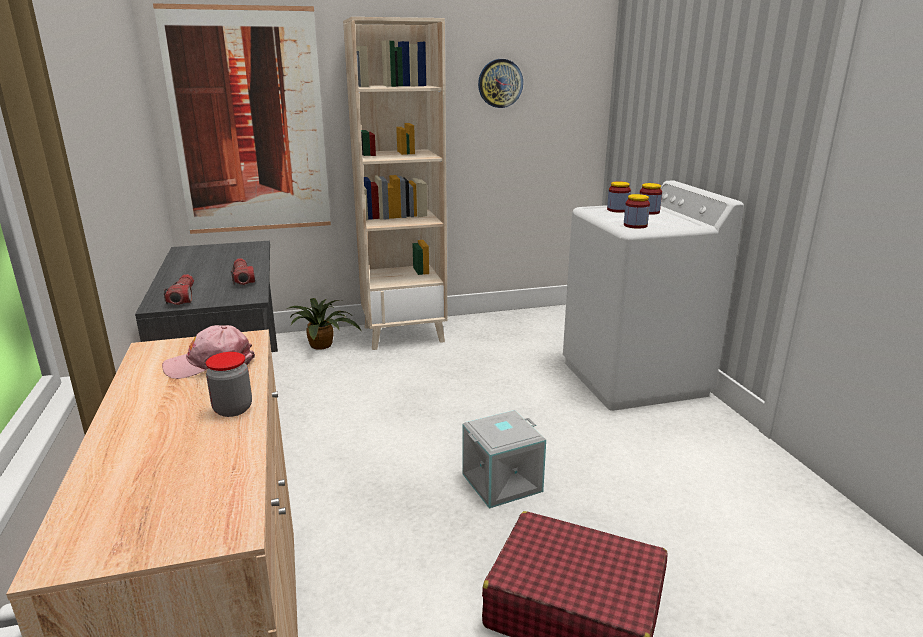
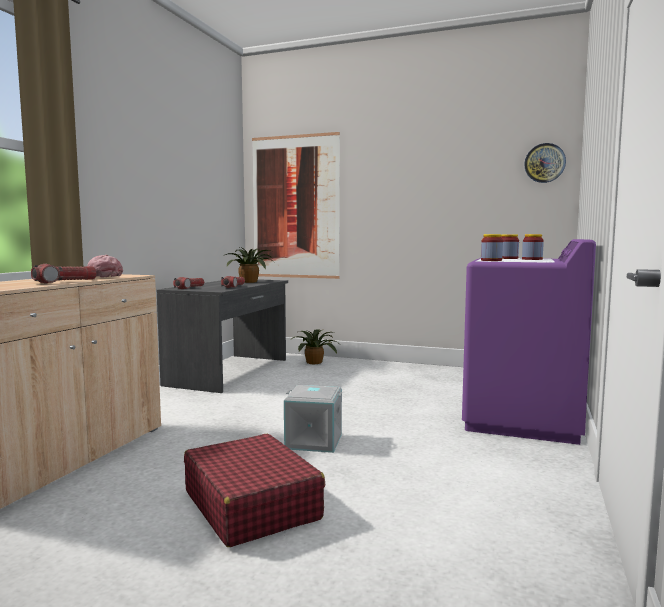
camera: 35 degrees right, 15 degrees down
(230, 257) = (250, 282): none -> potted plant
(233, 409) = (65, 282): jar -> flashlight
(404, 334) = (376, 366): beige bookcase -> none
(500, 83) = (472, 177): wall clock -> wall clock (544, 163)
(634, 379) = (521, 420): white washing machine -> purple washing machine

